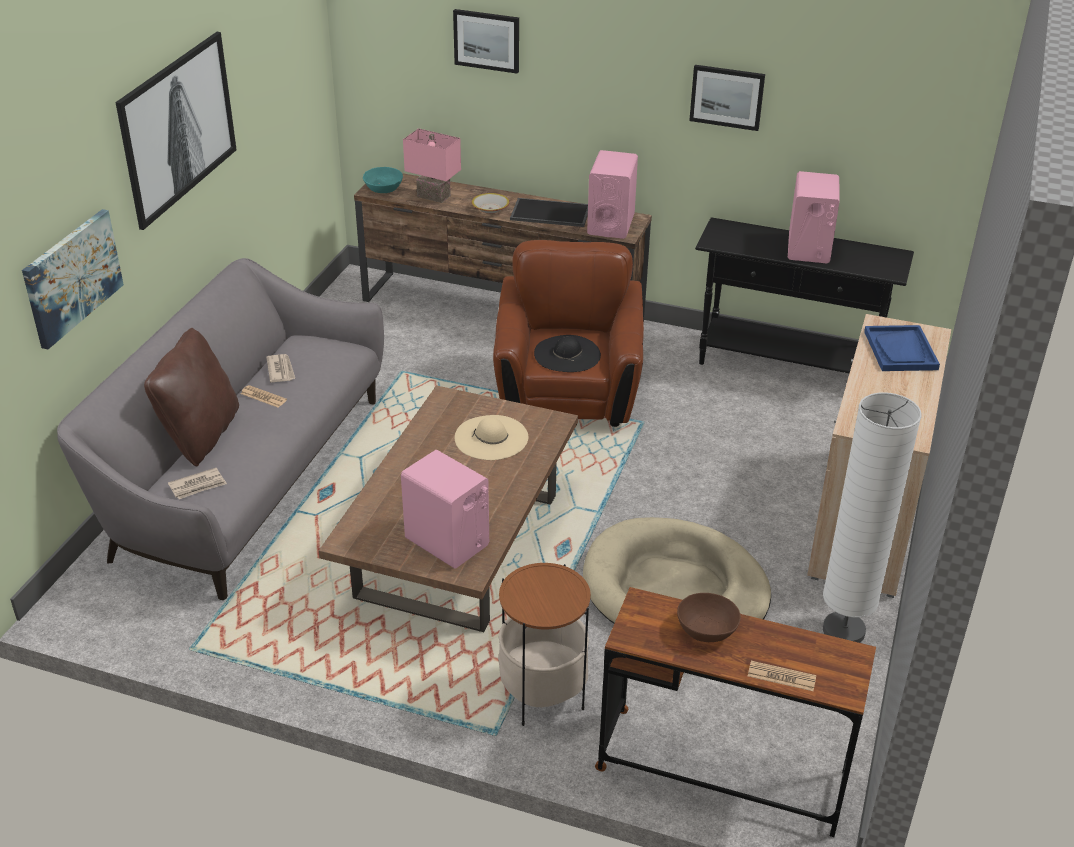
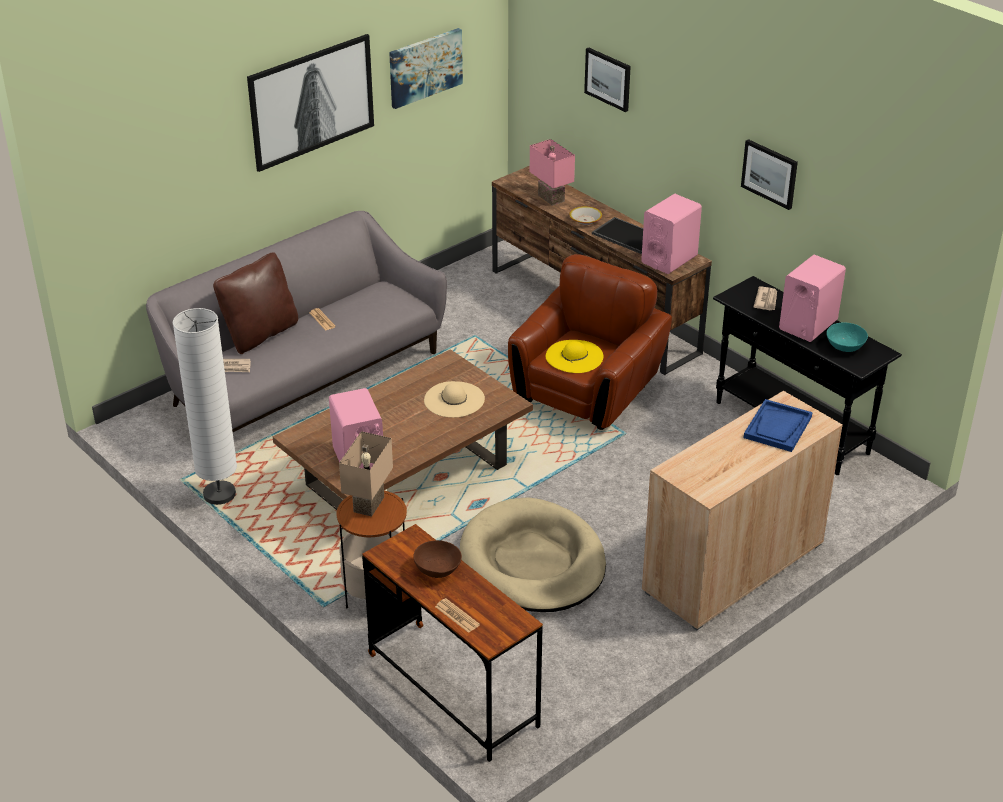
camera: 30 degrees right, 0 degrees up
(72, 277) = (186, 194): picture -> picture (425, 67)
(281, 370) = (350, 304): newspaper -> newspaper (766, 300)
(384, 189) = (518, 183): turquoise bowl -> turquoise bowl (845, 346)
(536, 586) = (370, 505): none -> beige table lamp
(567, 354) = (574, 356): black hat -> yellow hat
(843, 631) = (632, 638): white floor lamp -> white floor lamp (219, 495)

